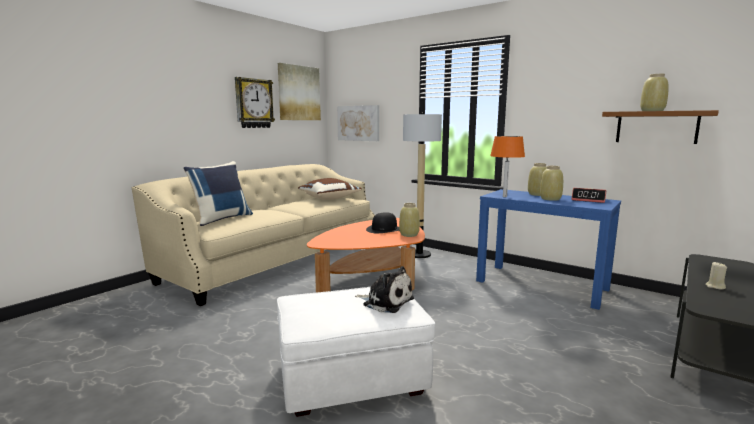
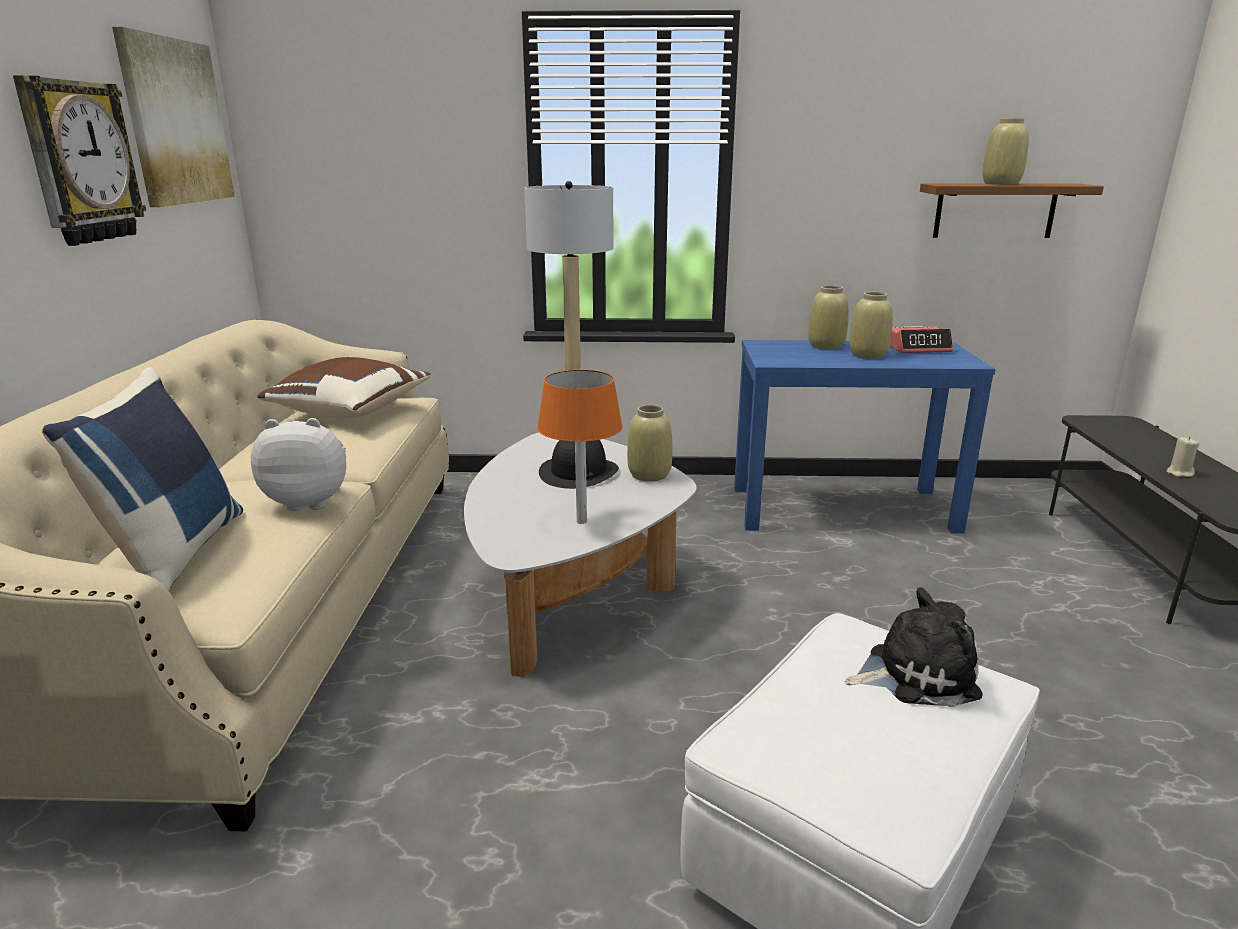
camera: 35 degrees left, 10 degrees up
(274, 216) = (309, 502): none -> plush toy
(358, 123) = (351, 203): picture -> none
(373, 280) = (572, 589): orange coffee table -> white coffee table
(504, 196) = (795, 361): orange table lamp -> orange table lamp (581, 521)

